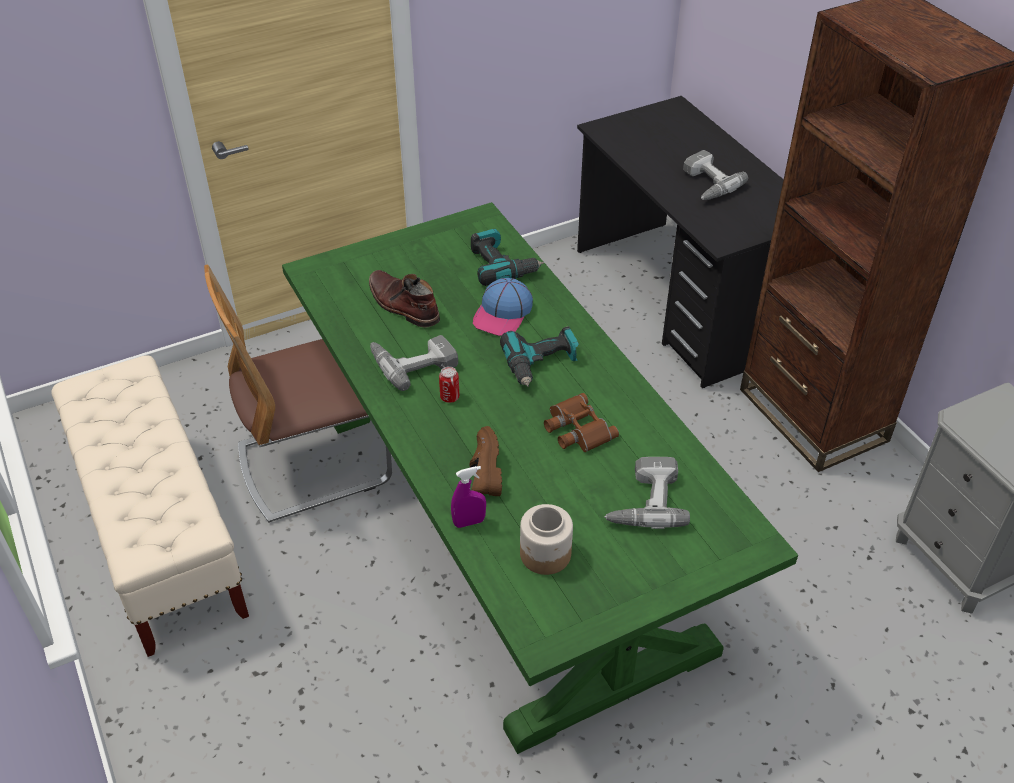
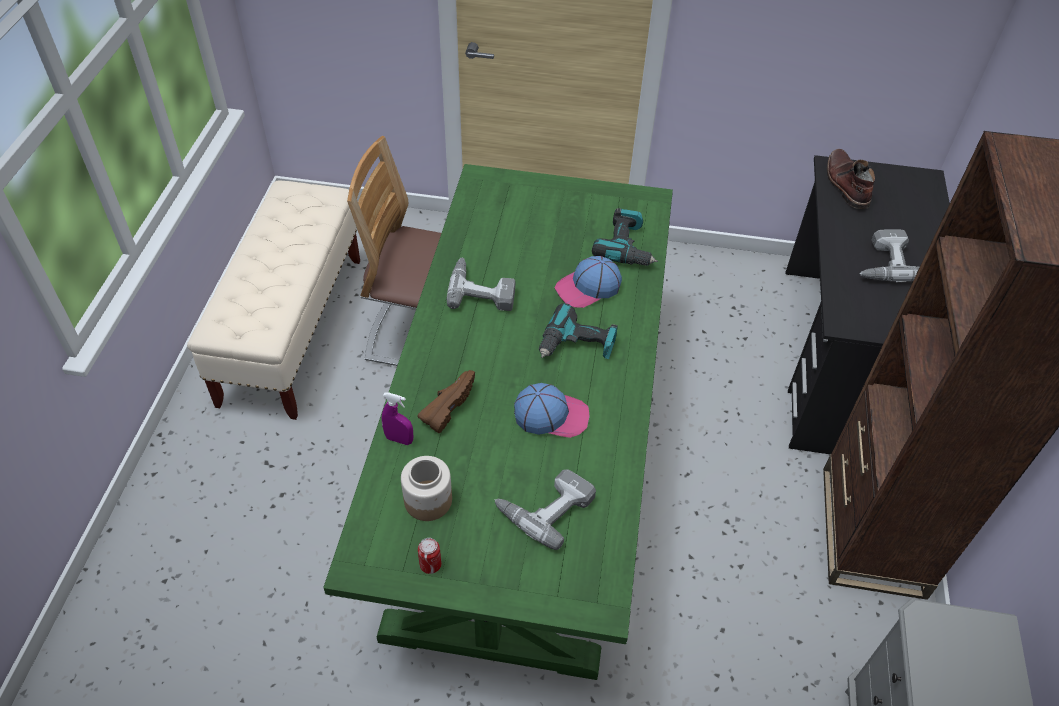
camera: 35 degrees right, 5 degrees up
(402, 305) = (519, 240): brown boot -> brown boot (845, 184)
(449, 397) = (481, 333): can -> can (430, 565)
(576, 429) = (551, 415): brown binoculars -> cap

